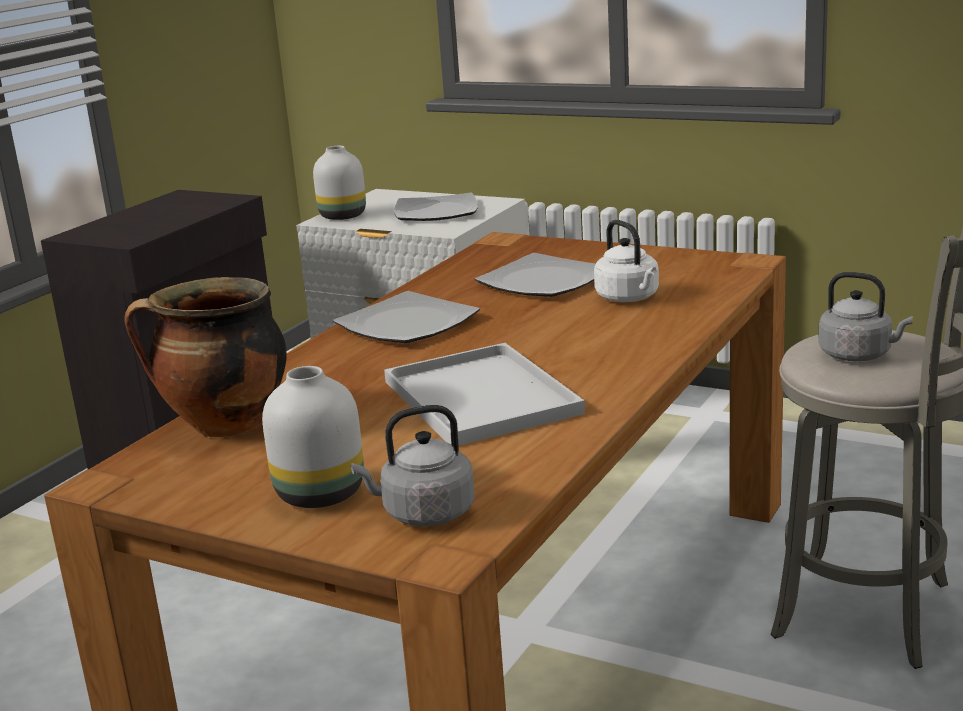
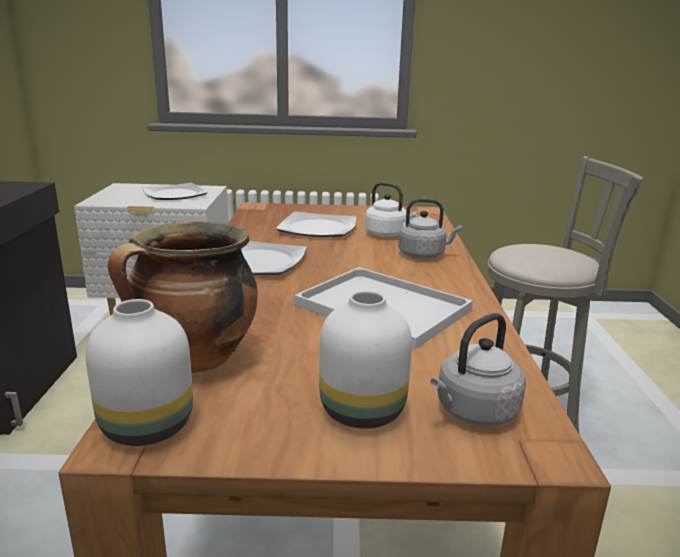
camera: 30 degrees left, 0 degrees up
(343, 216) = (107, 199): white vase -> white vase (148, 428)
(858, 355) = (543, 258): grey kettle -> grey kettle (424, 255)

